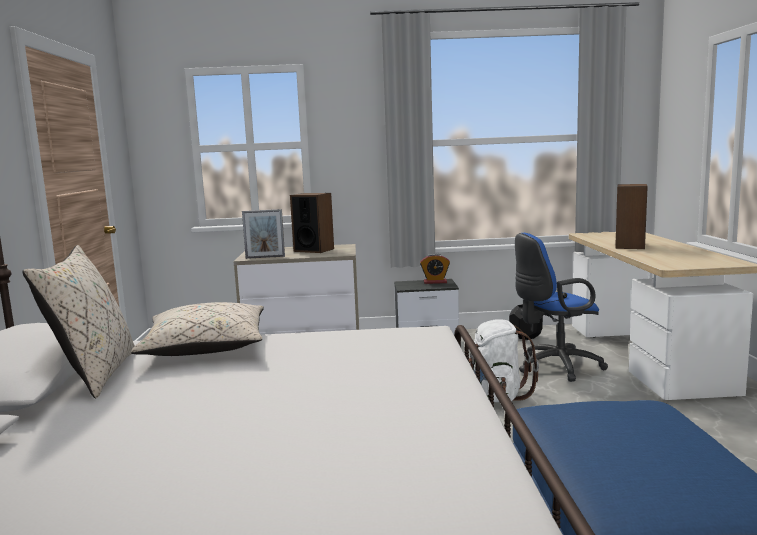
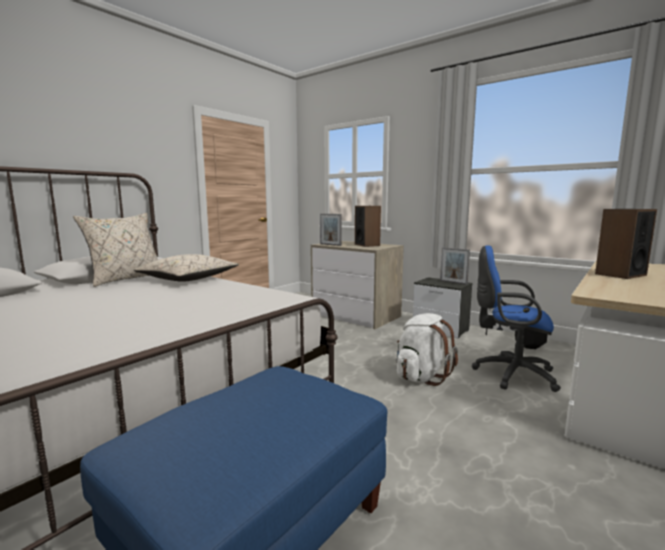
camera: 40 degrees right, 0 degrees up
(435, 282) = (453, 282): alarm clock -> picture frame

